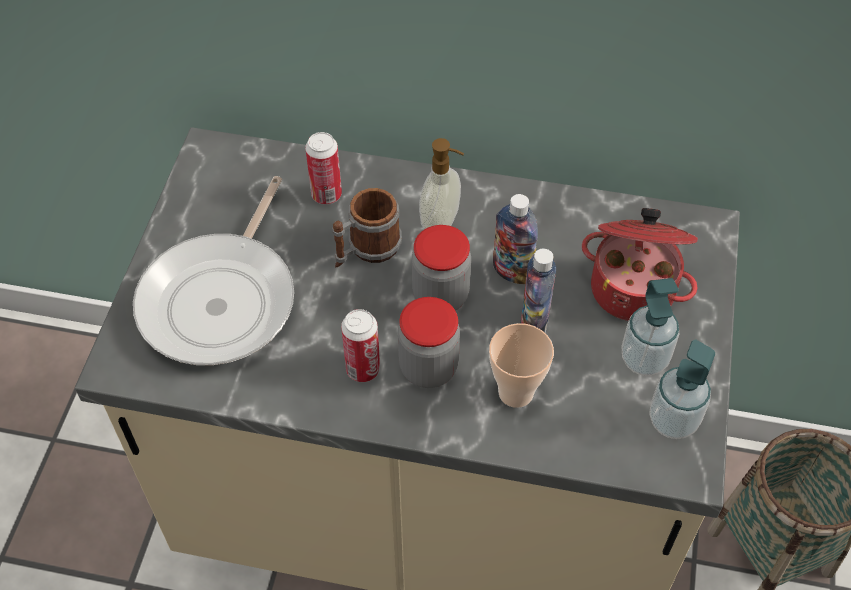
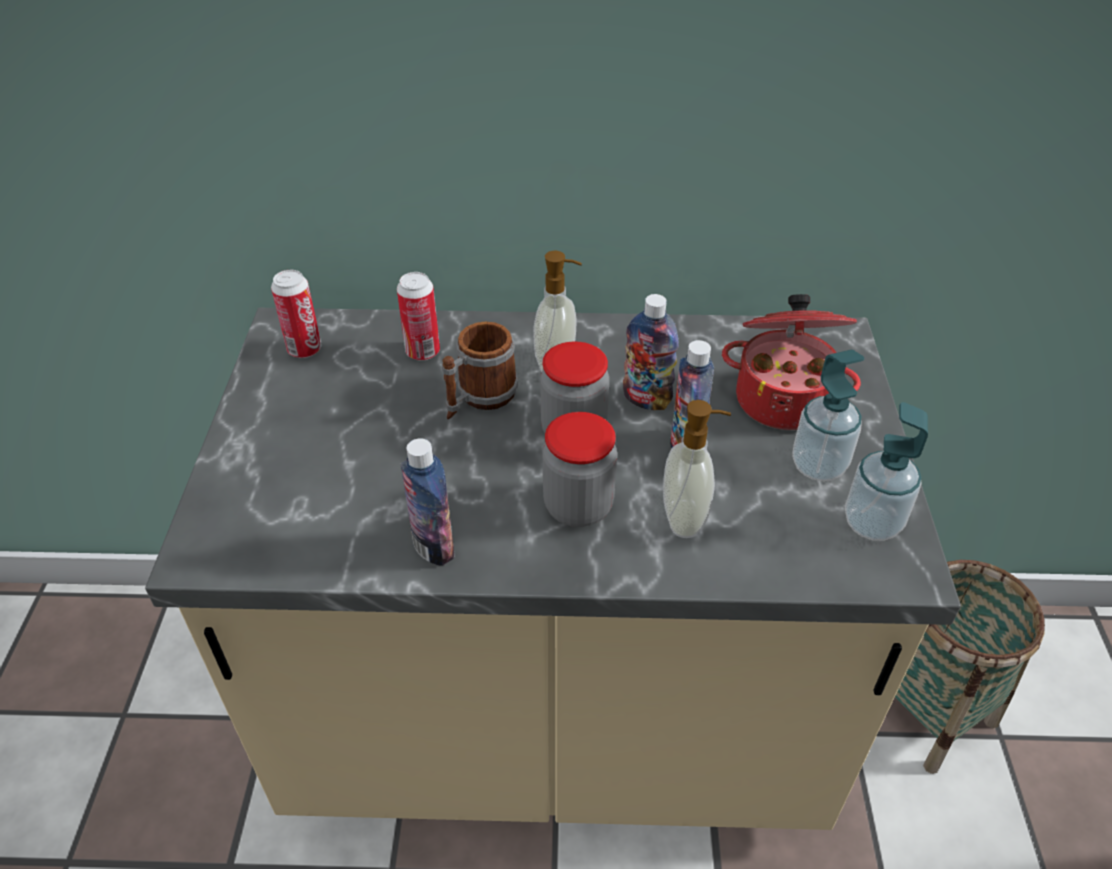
camera: 10 degrees left, 10 degrees down
(223, 299) = (320, 467): frying pan -> none
(303, 387) = (433, 547): none -> bottle
(363, 369) = (501, 518): can -> can (304, 349)
(516, 392) = (686, 518): cup -> soap dispenser

